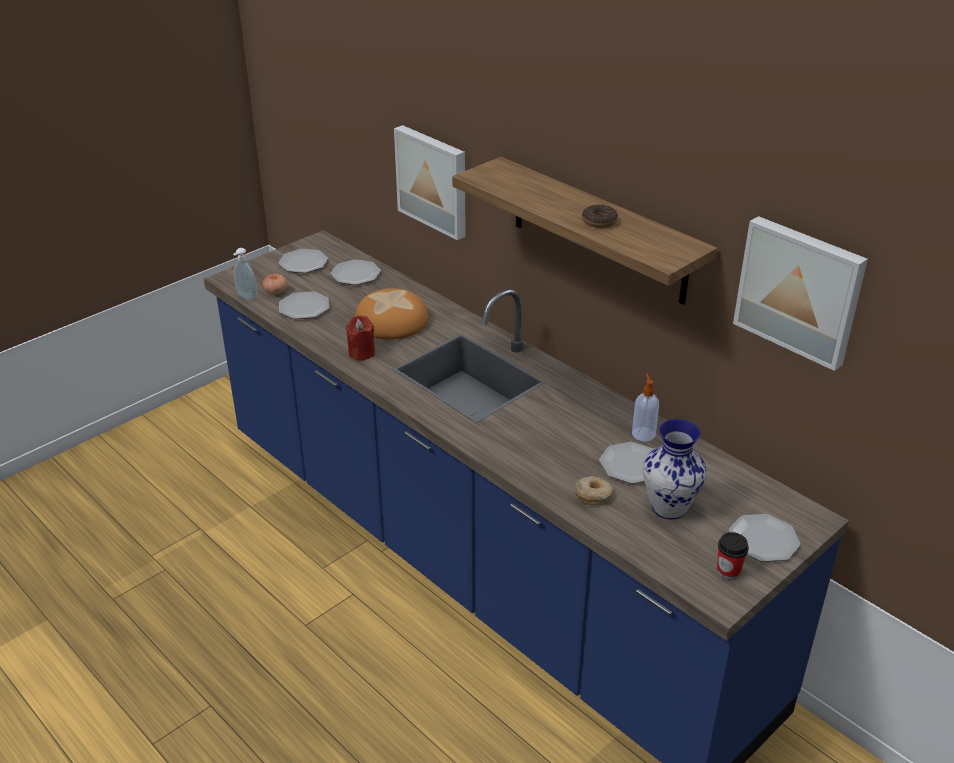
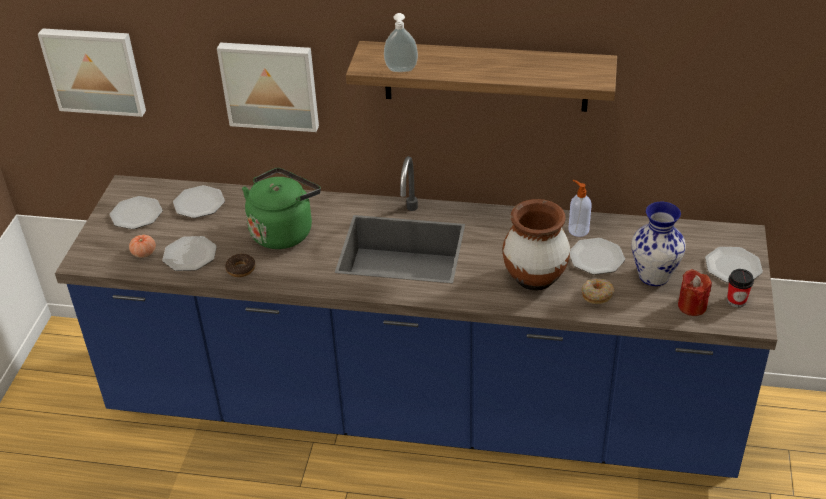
camera: 35 degrees left, 5 degrees up
(246, 297) = (121, 271): soap dispenser -> soap dispenser (401, 71)
(361, 353) = (292, 271): red candle -> red candle (692, 306)
(392, 321) = (284, 231): bread -> green kettle
(551, 454) = (534, 279): none -> brown vase
(599, 221) = (512, 68): donut -> donut (241, 269)
(800, 290) = (701, 66): picture -> picture (95, 70)

